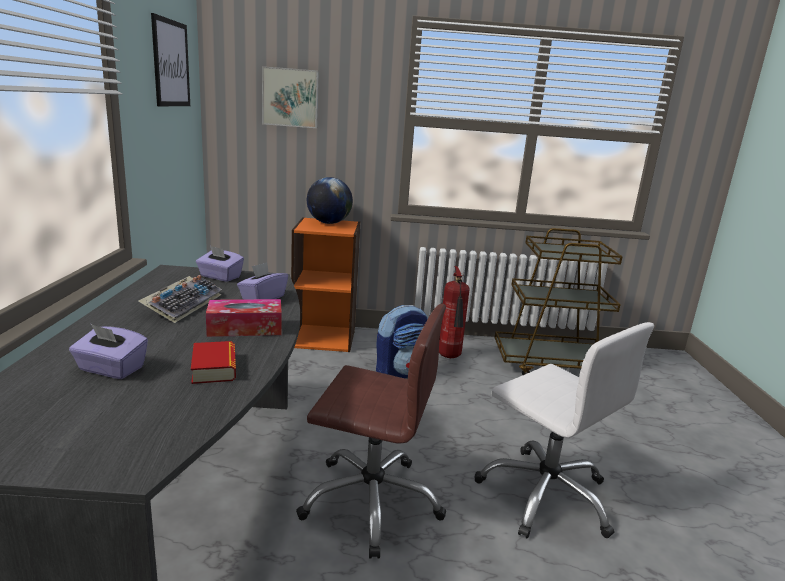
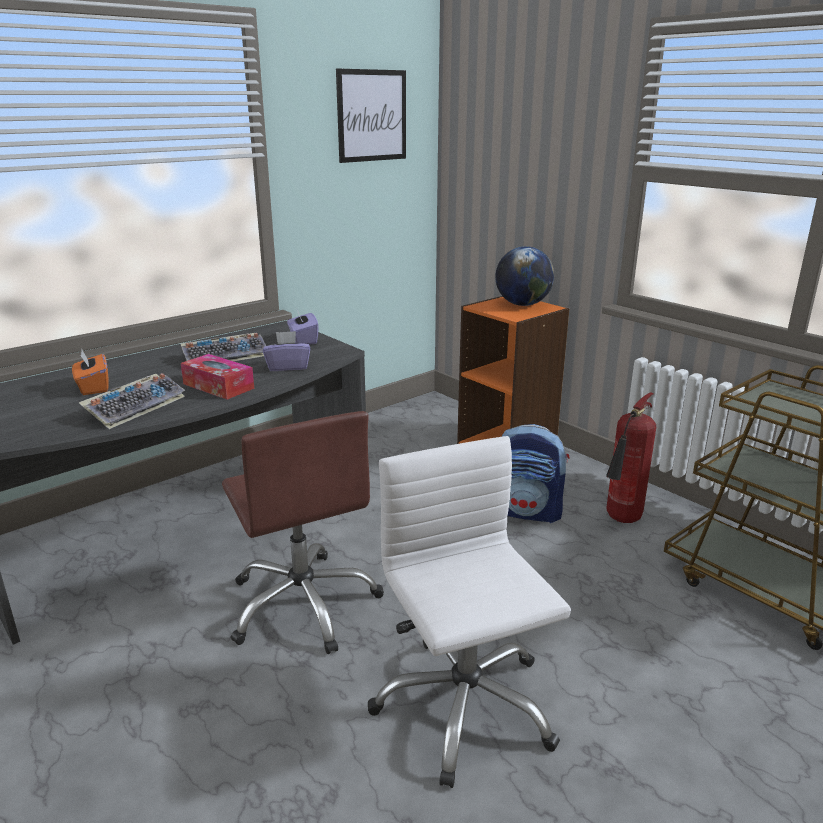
camera: 50 degrees right, 5 degrees up
(111, 369) = (93, 387): purple tissue box -> orange tissue box
(214, 368) = (136, 407): book -> keyboard
(290, 97) = (512, 144): picture -> none
(546, 495) = (464, 706): white office chair -> white office chair turned 150 degrees clockwise

